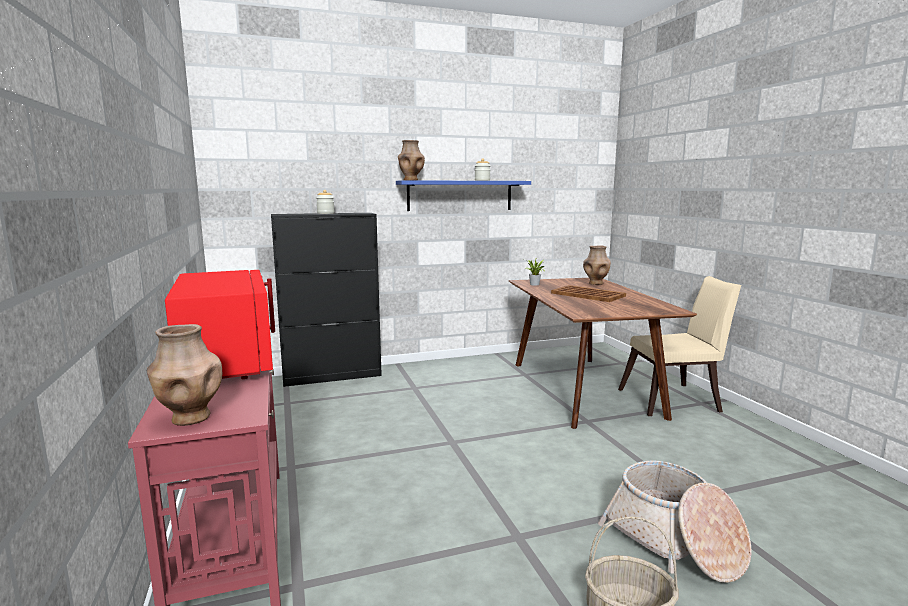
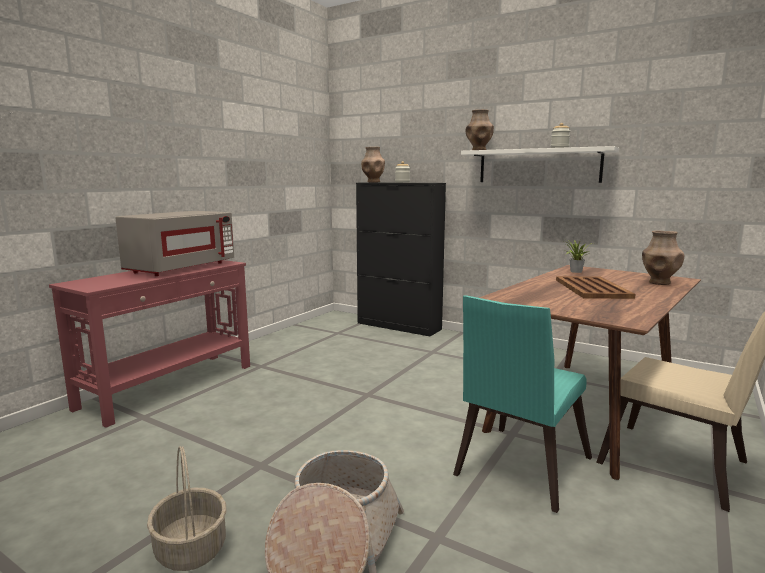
camera: 50 degrees right, 0 degrees up
(190, 418) = (85, 283): brown vase -> brown vase (373, 182)
(225, 362) = (181, 268): red microwave -> grey microwave
(460, 195) = (538, 166): blue shelf -> white shelf
(634, 440) = (518, 470): none -> turquoise chair

